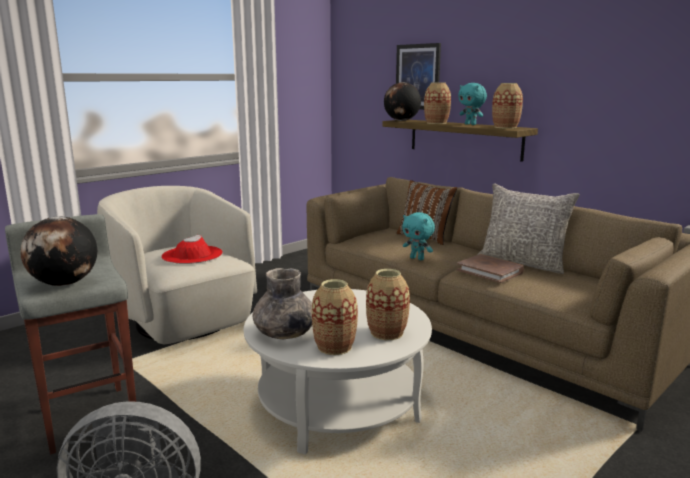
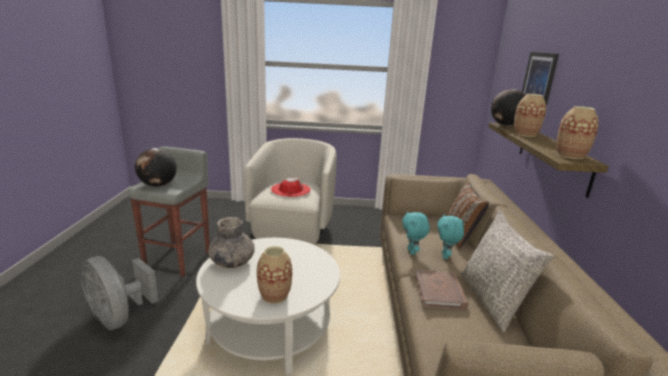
camera: 45 degrees right, 5 degrees up
(334, 347) = (232, 286): vase -> none
(471, 124) = (551, 143): turquoise plush toy -> turquoise plush toy (446, 256)

